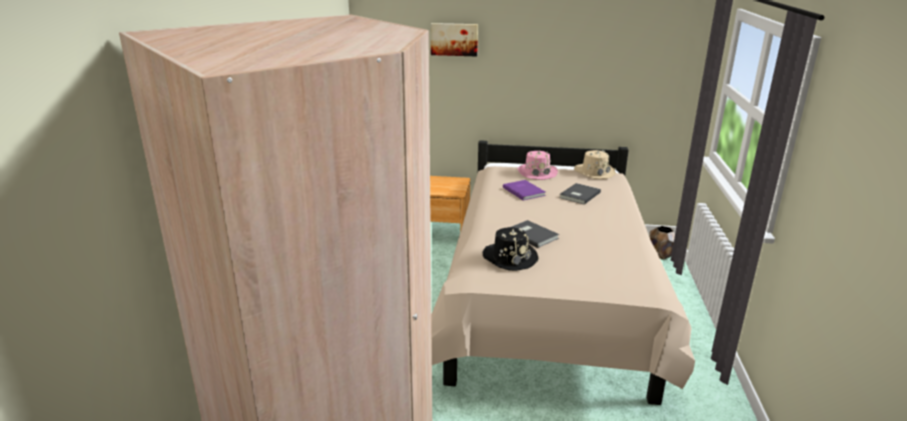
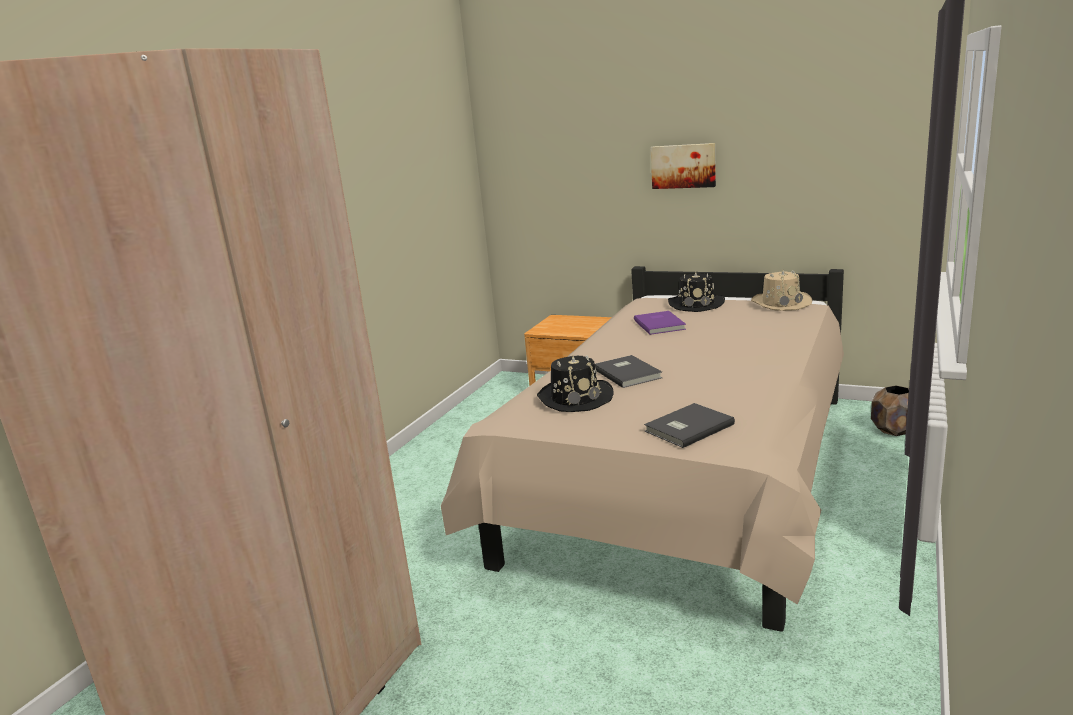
camera: 20 degrees right, 5 degrees down
(454, 39) = (595, 132): picture -> picture (683, 166)
(537, 172) = (696, 304): pink hat -> black hat
(578, 195) = (734, 329): grey book -> grey book (686, 427)

